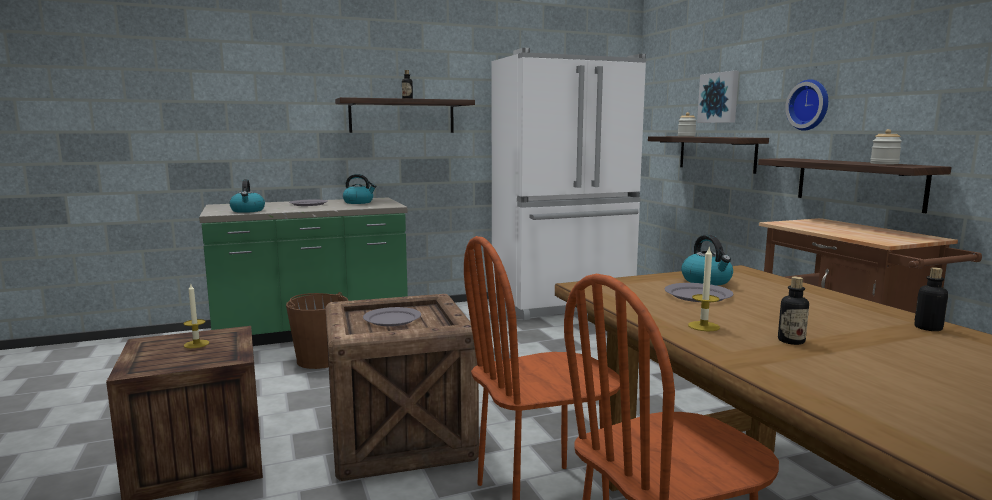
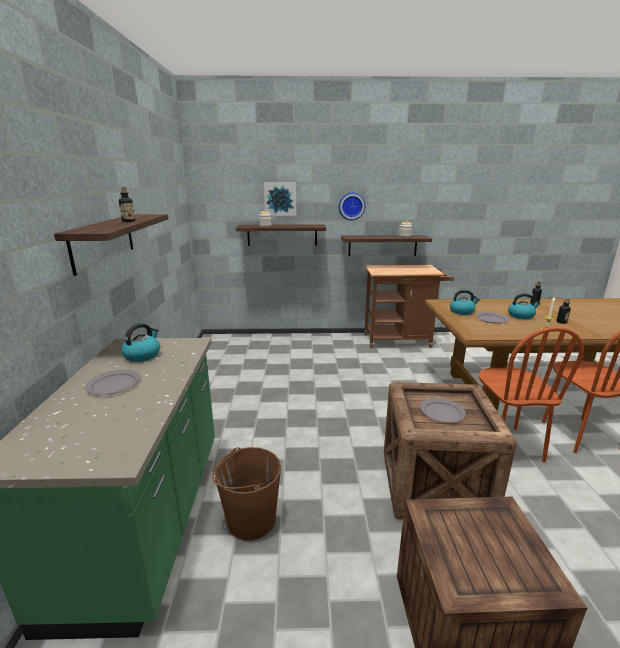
camera: 70 degrees left, 10 degrees up
(196, 344) = (466, 539): candle -> none
(248, 211) = (127, 430): kettle -> kettle (521, 316)
(564, 304) = (219, 365): white fridge -> none

